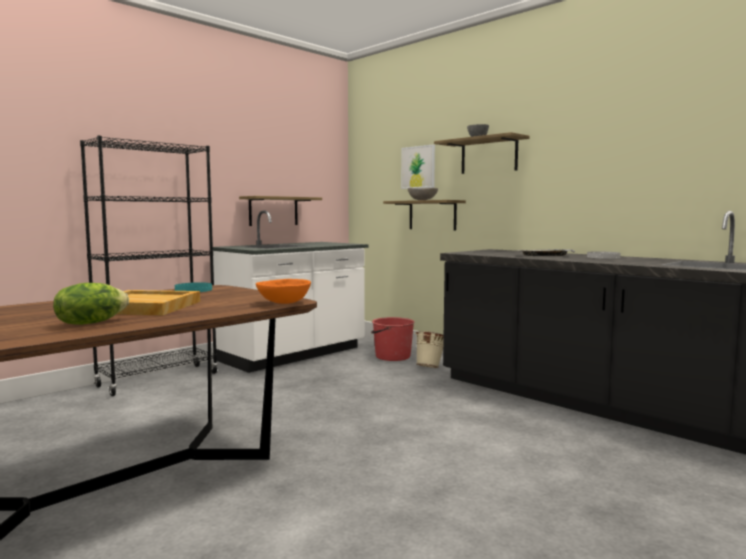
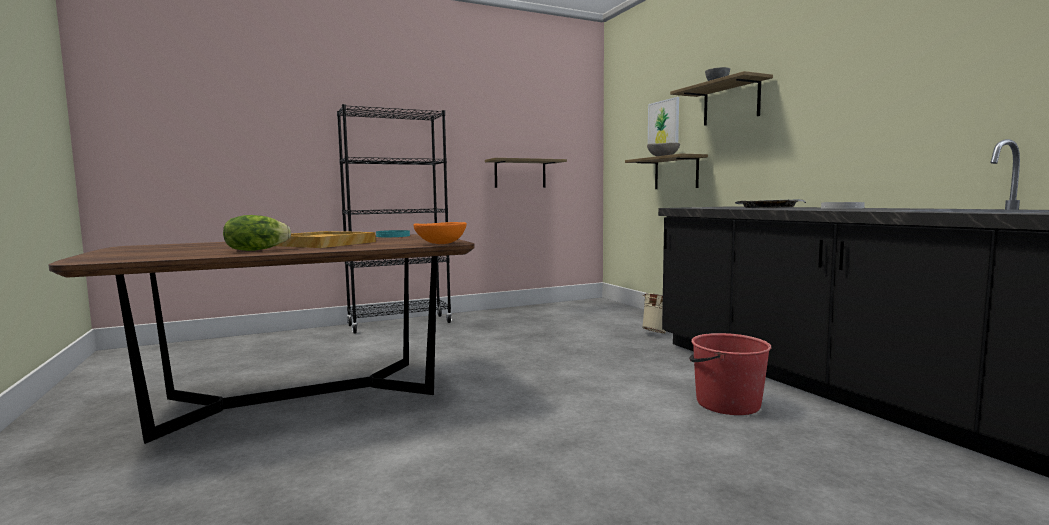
camera: 20 degrees right, 0 degrees up
(294, 355) = (532, 313): white counter -> none
(392, 356) = (627, 320): red bucket -> red bucket (726, 403)

